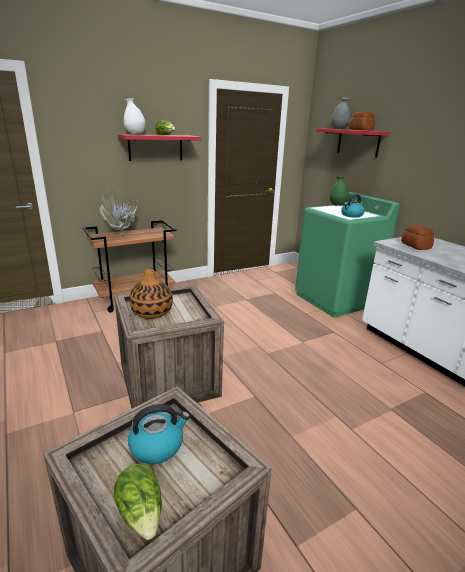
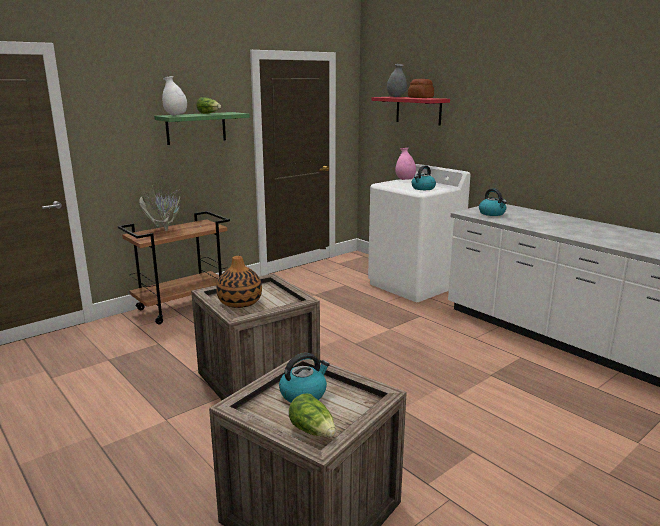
camera: 10 degrees left, 5 degrees down
(155, 147) = (196, 128): red shelf -> green shelf
(335, 300) = (414, 285): green washing machine -> white washing machine
(337, 206) = (405, 180): green vase -> pink vase
(416, 246) = (492, 213): bread -> kettle

